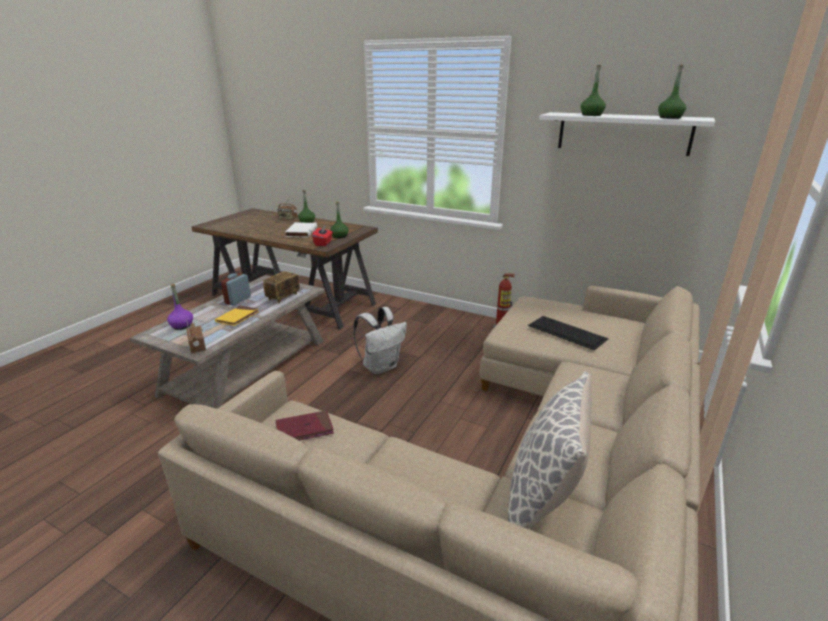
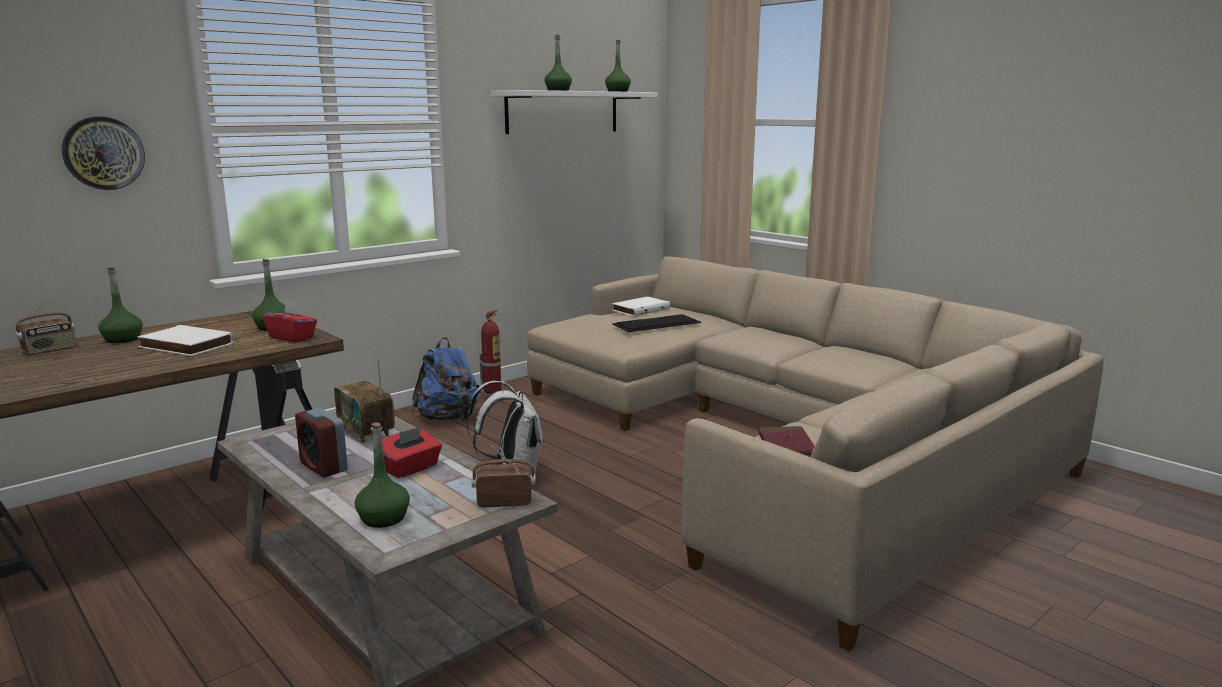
camera: 70 degrees left, 10 degrees down
(182, 326) = (384, 518): purple bottle -> green bottle
(237, 317) = (410, 469): yellow book -> red tissue box
(331, 137) = (103, 153): none -> wall clock
(449, 325) = (448, 419): none -> blue backpack
(543, 496) = (908, 377): pillow -> none
(601, 319) = (640, 309): none -> white book

